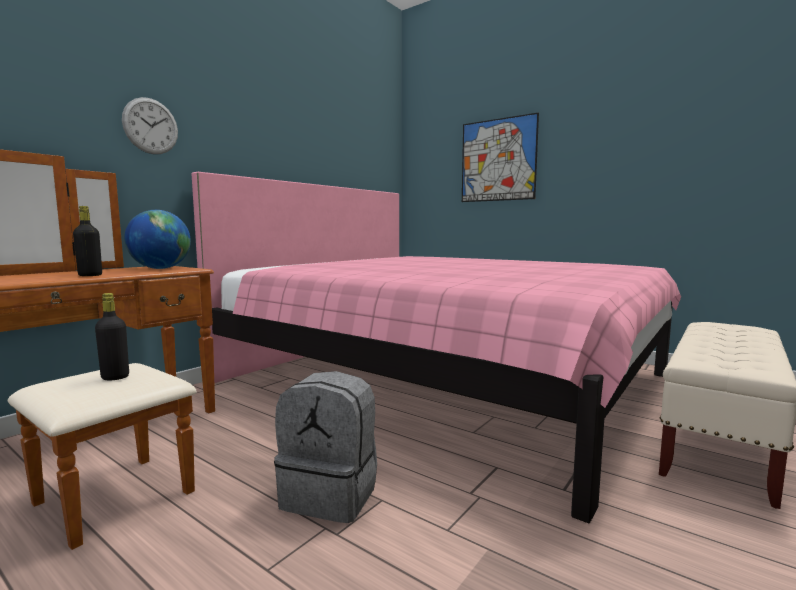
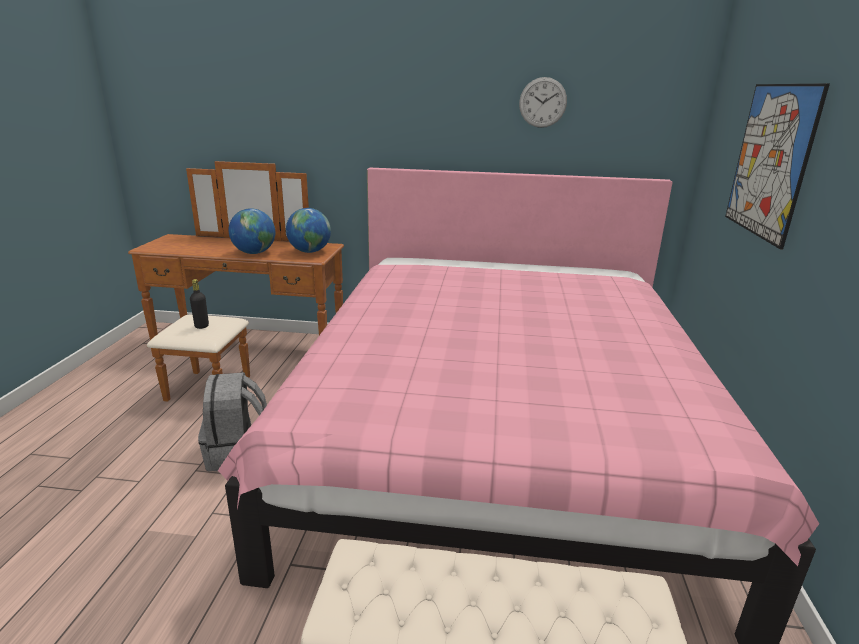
camera: 60 degrees right, 15 degrees up
(90, 275) = (254, 253): black bottle -> globe
(151, 126) = (338, 131): wall clock -> wall clock (542, 102)

